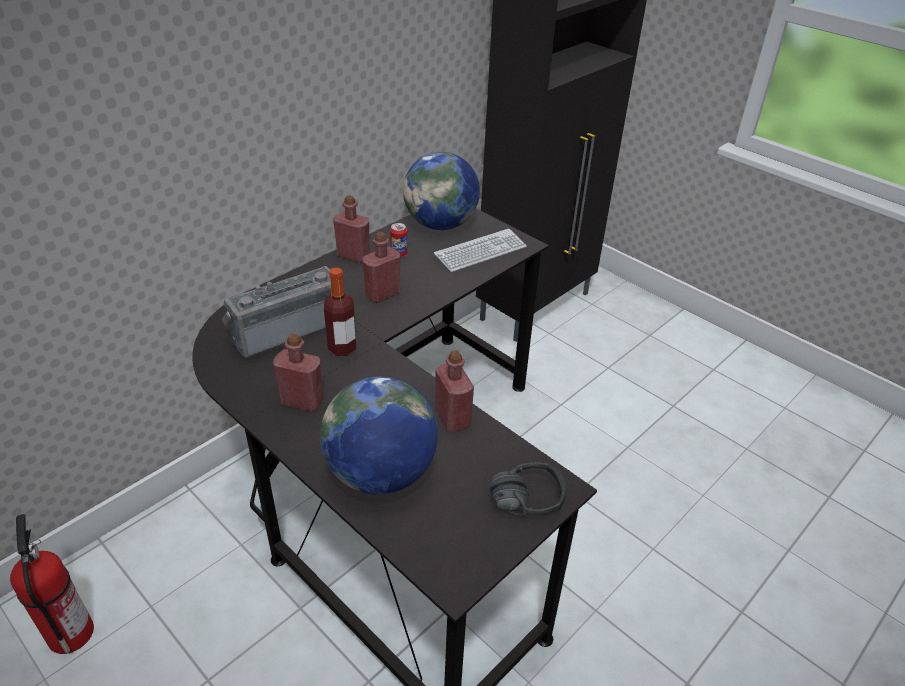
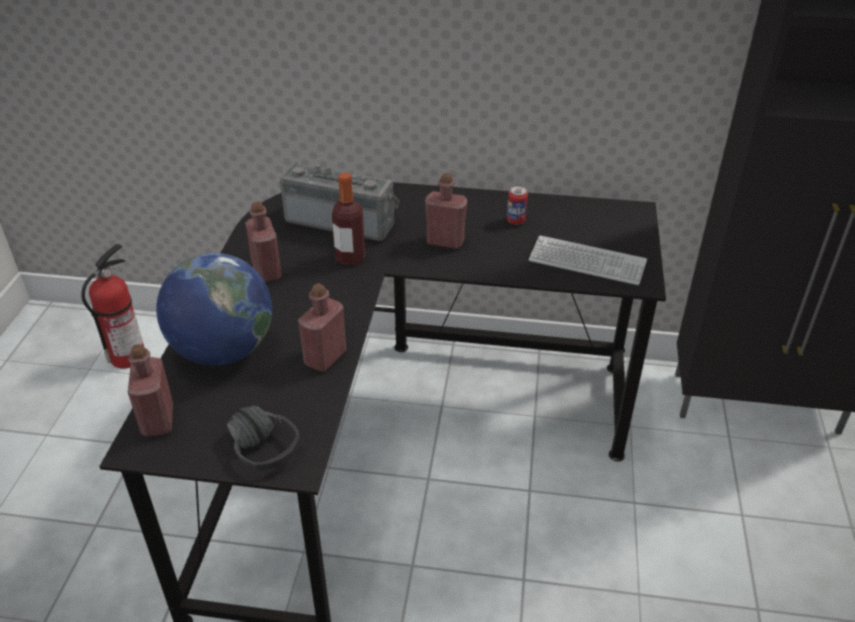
camera: 55 degrees right, 0 degrees up
(353, 256) = (478, 201): red bottle -> red bottle (158, 420)
(440, 224) = (596, 220): globe -> none

